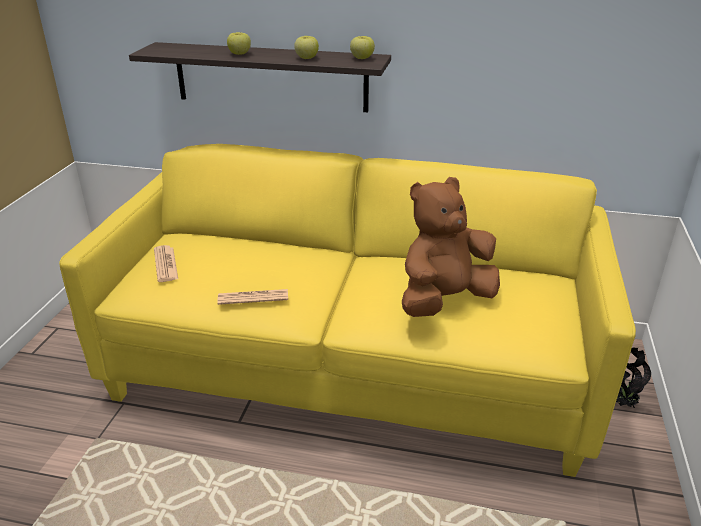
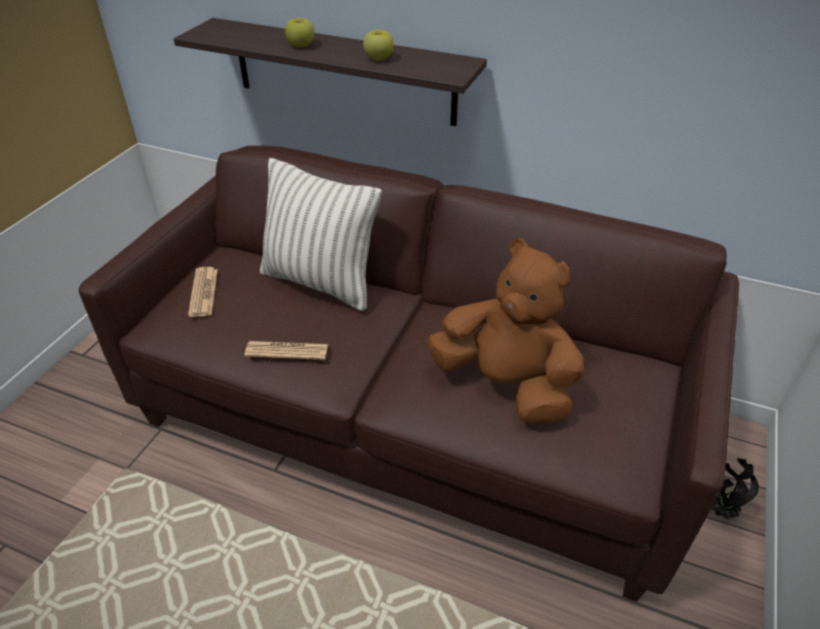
camera: 10 degrees right, 10 degrees up
(267, 248) = (321, 282): none -> pillow
(351, 368) = (411, 419): yellow sofa -> brown sofa
(362, 58) = (447, 63): apple -> none
(444, 300) = (505, 384): brown plush toy -> brown plush toy turned 60 degrees clockwise

